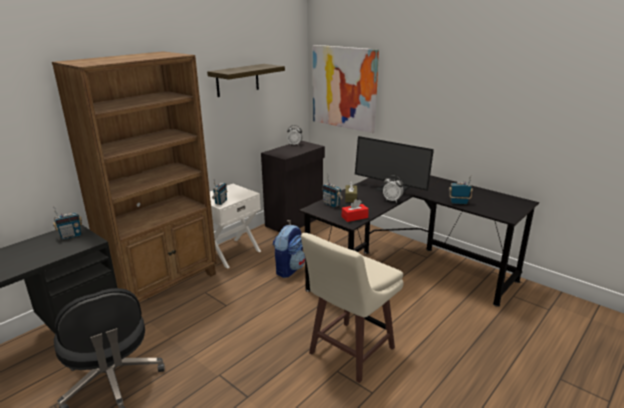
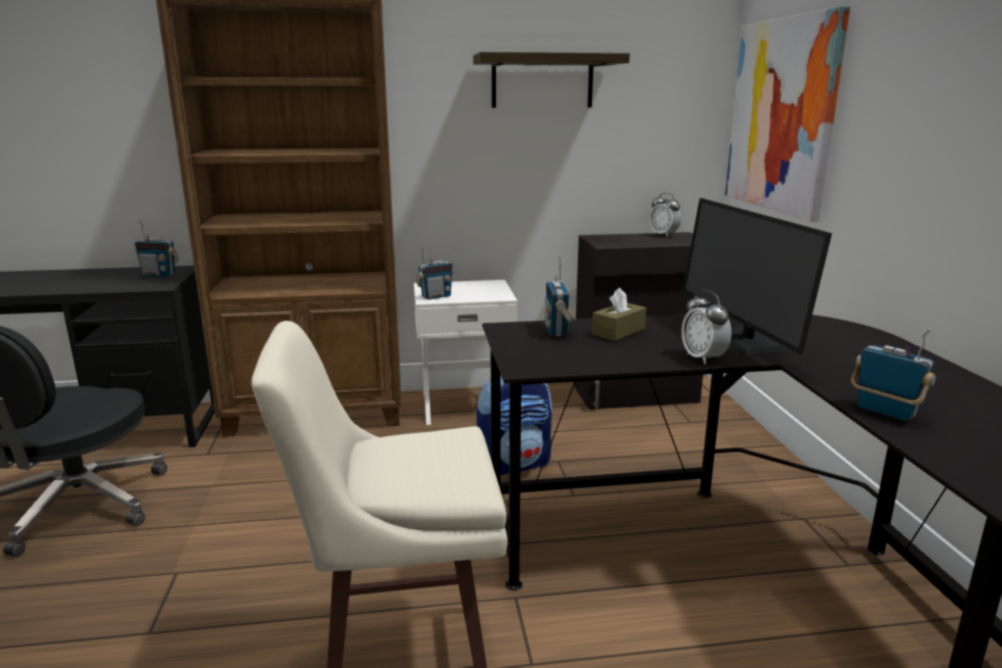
camera: 40 degrees right, 5 degrees down
(354, 217) = (553, 362): red tissue box -> none

